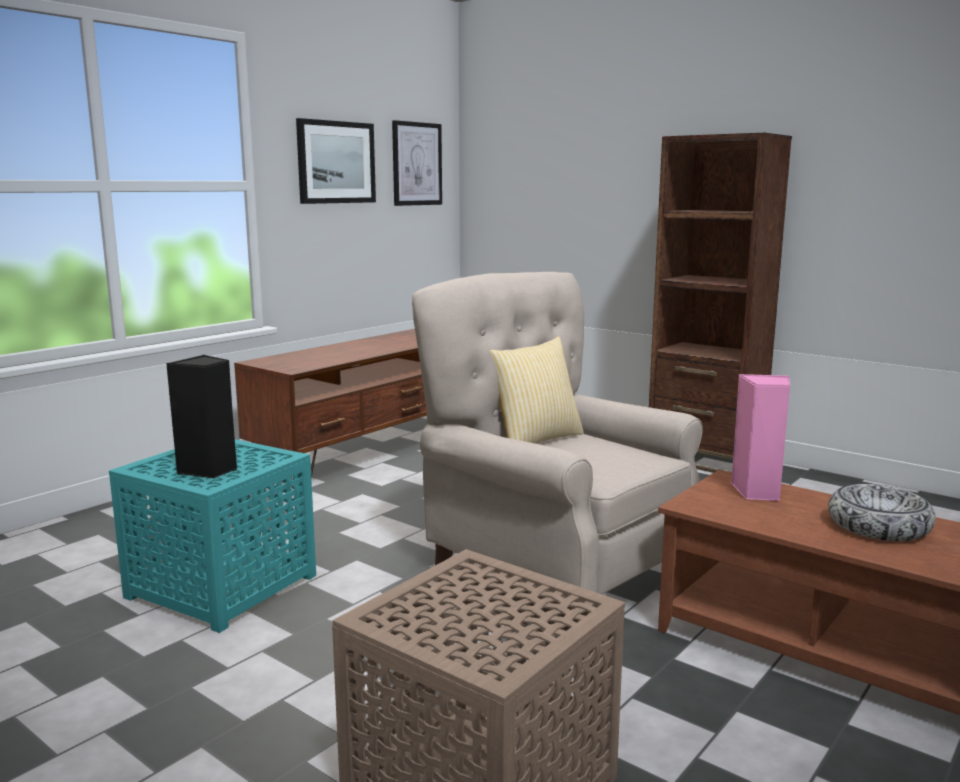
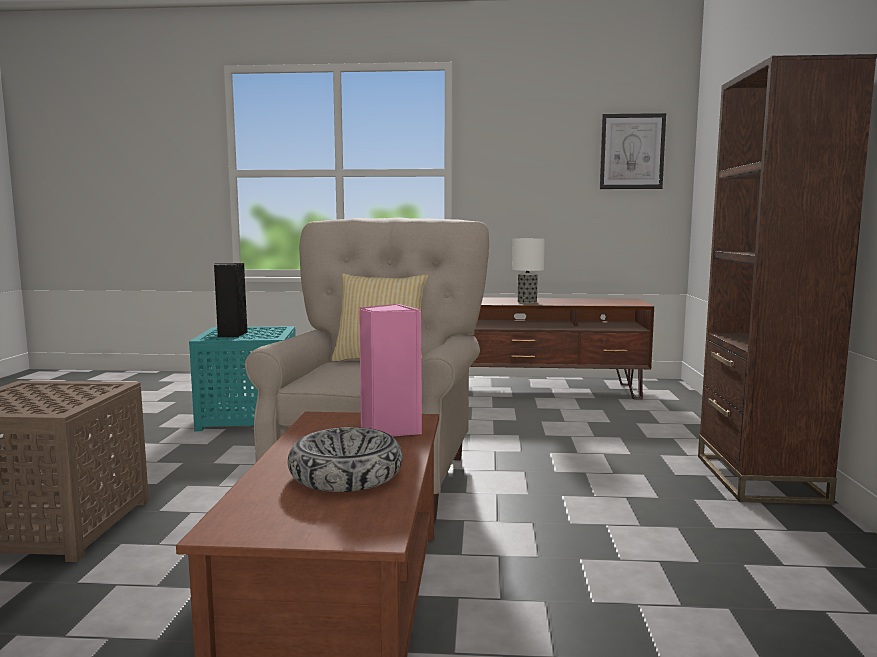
camera: 55 degrees right, 5 degrees down
(336, 162) = (534, 153): picture -> none
(395, 345) = (526, 302): none -> table lamp

